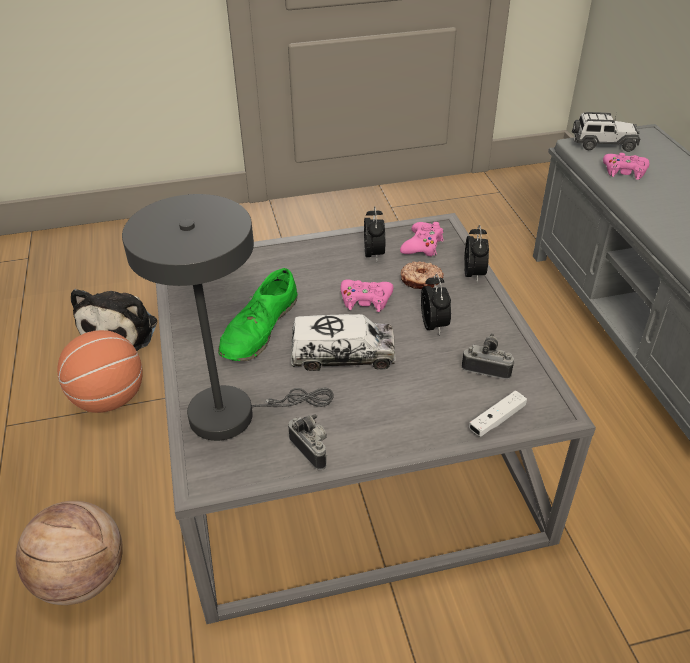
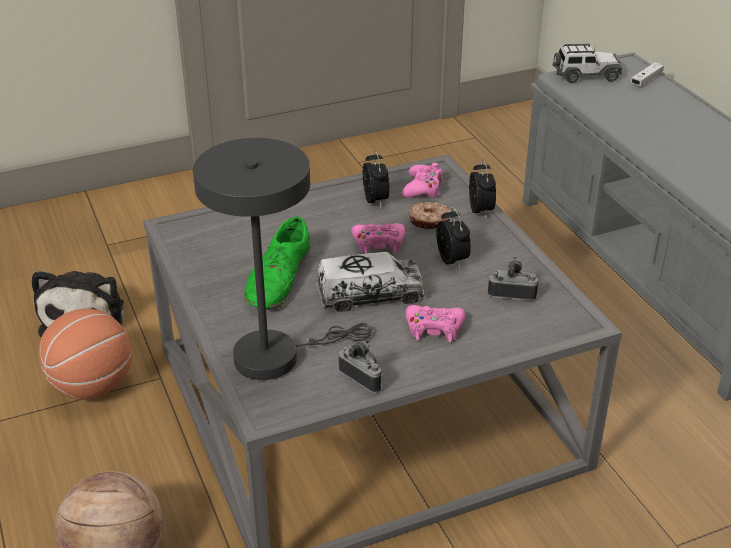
camera: 10 degrees left, 5 degrees down
(497, 419) = (531, 335): white game controller -> white game controller (646, 80)
(624, 171) = (611, 101): pink game controller -> pink game controller (434, 328)

